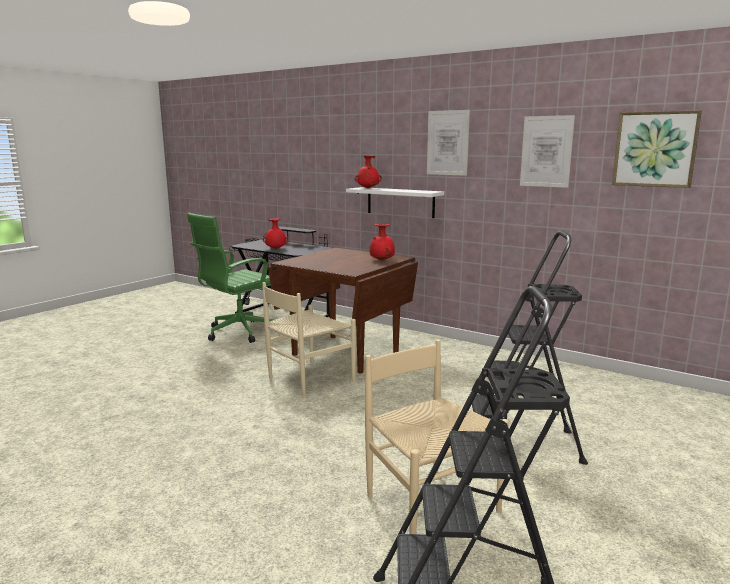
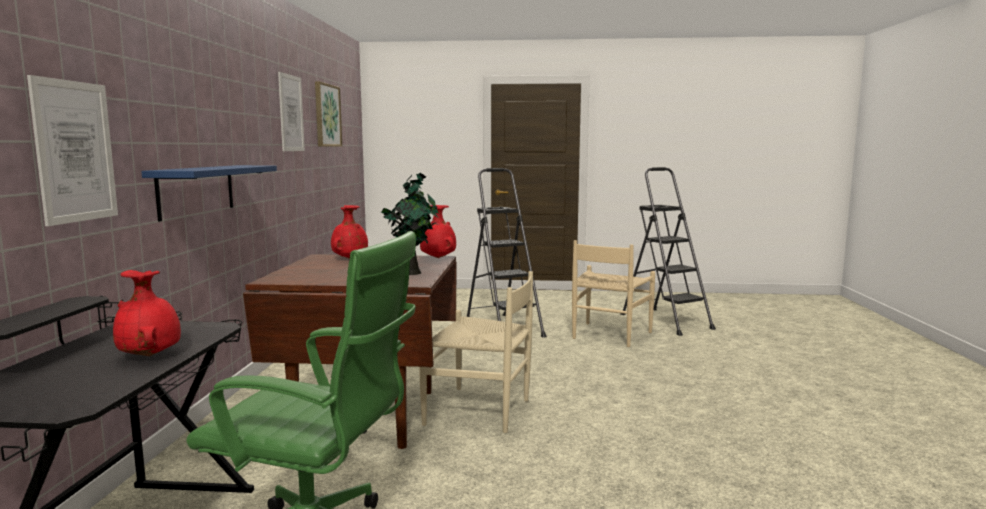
camera: 120 degrees left, 5 degrees down
(313, 264) = (412, 272): none -> potted plant
(368, 188) = (188, 169): red vase -> red vase (437, 258)
(400, 202) = (197, 190): white shelf -> blue shelf
(447, 143) = (232, 94): picture -> picture (75, 151)

